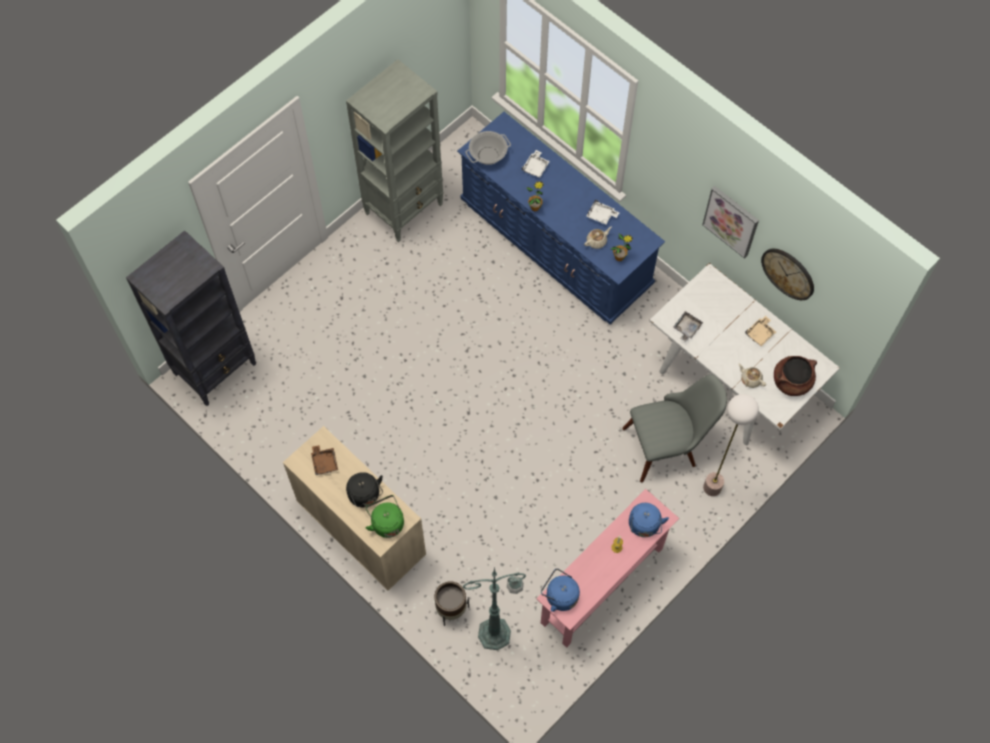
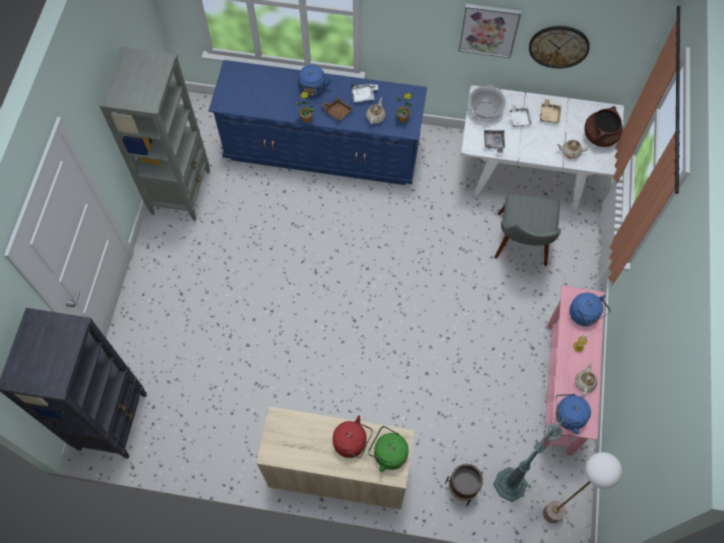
camera: 35 degrees left, 0 degrees up
(324, 462) = (294, 438): brown tray -> brown tray (337, 111)
(365, 496) = (352, 443): black kettle -> red kettle
(488, 156) = (237, 100): cooking pot -> cooking pot (485, 110)
(536, 167) = (283, 88): white tray -> white tray (519, 118)
(560, 183) = (312, 89): none -> blue kettle
(597, 579) = (585, 382): none -> beige teapot
(668, 444) = (522, 247): grey chair -> grey chair turned 150 degrees clockwise
(712, 488) = (578, 259): floor lamp -> floor lamp (552, 513)

